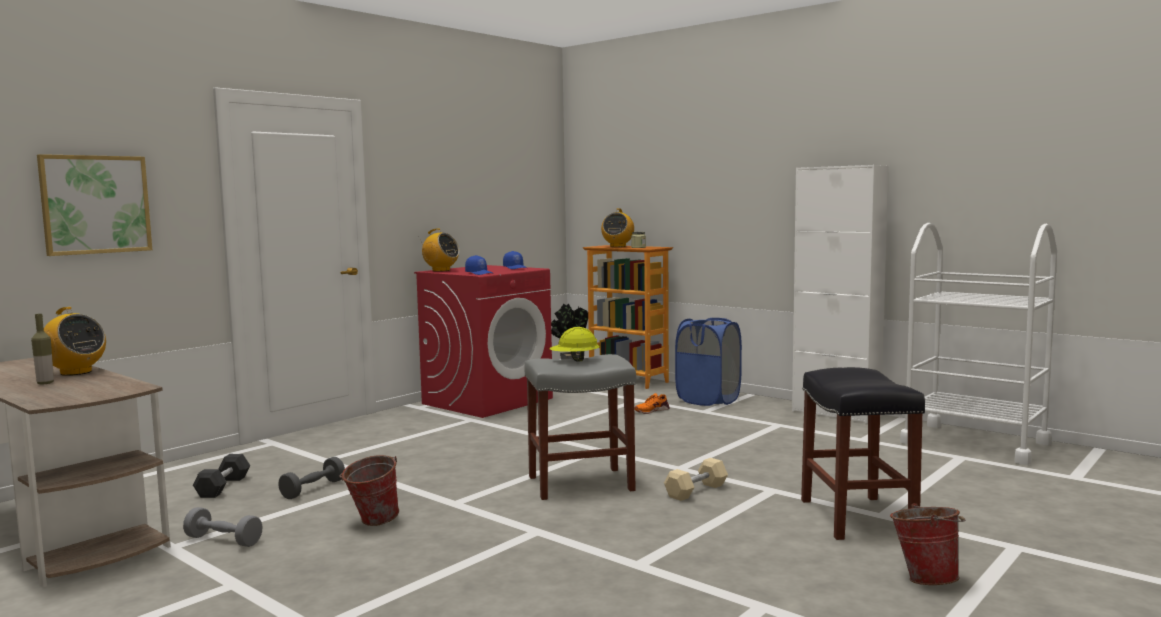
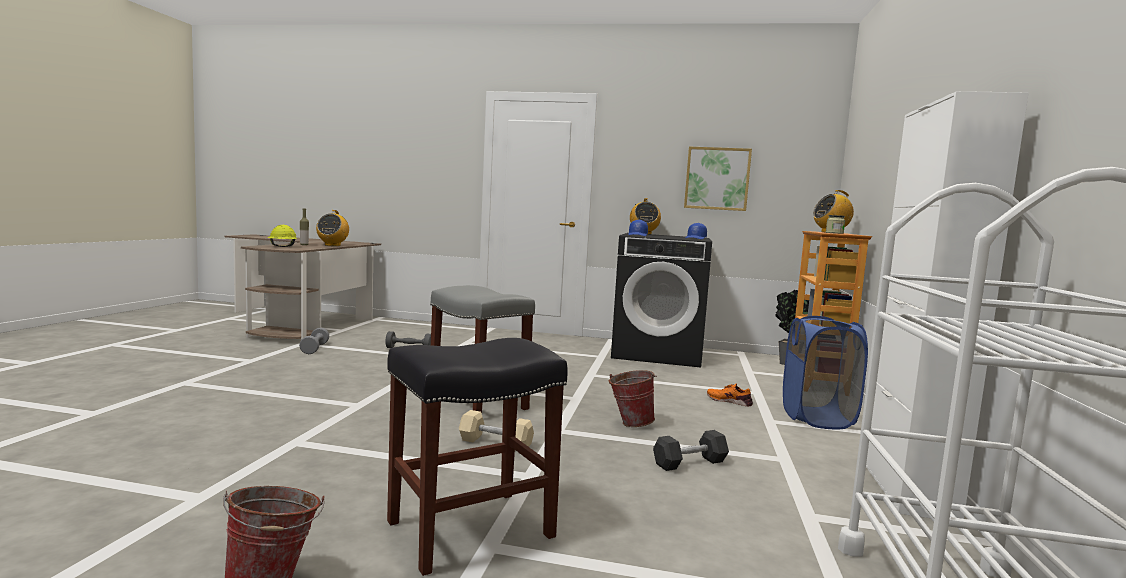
camera: 60 degrees right, 0 degrees up
(95, 204) = (412, 163): picture -> picture (717, 178)
(223, 487) = (400, 335): black dumbbell -> black dumbbell (689, 463)
(371, 522) = (357, 367): bucket -> bucket (629, 423)
(488, 401) = (658, 353): red washing machine -> black washing machine
(574, 361) = (483, 292): yellow hard hat -> yellow hard hat (282, 246)

